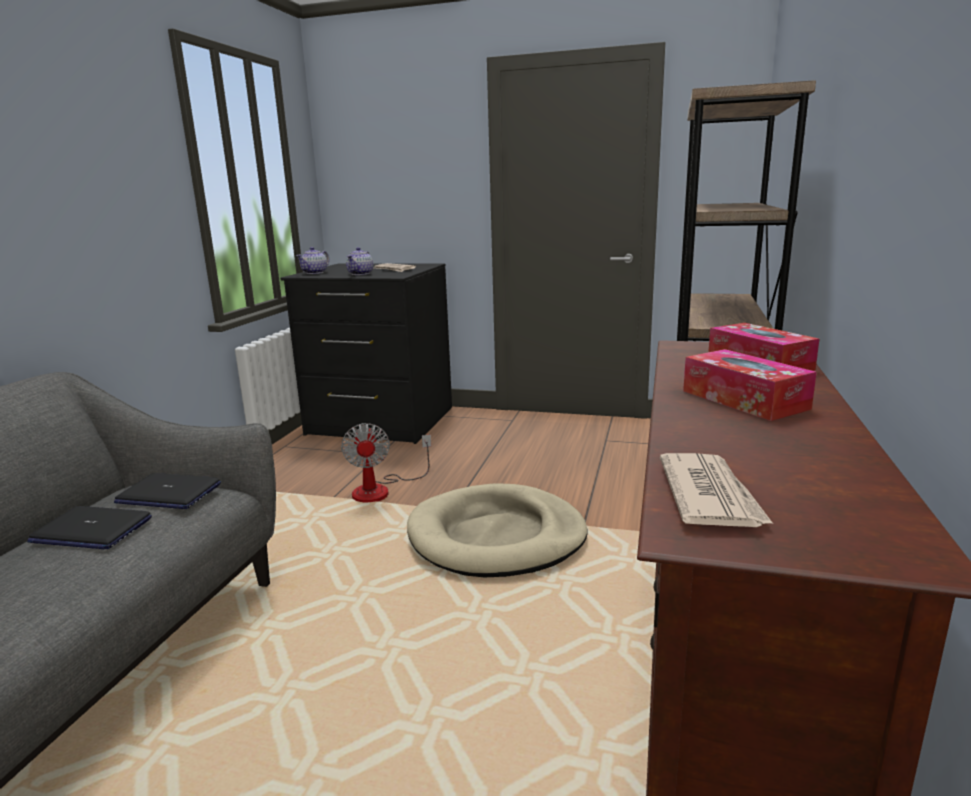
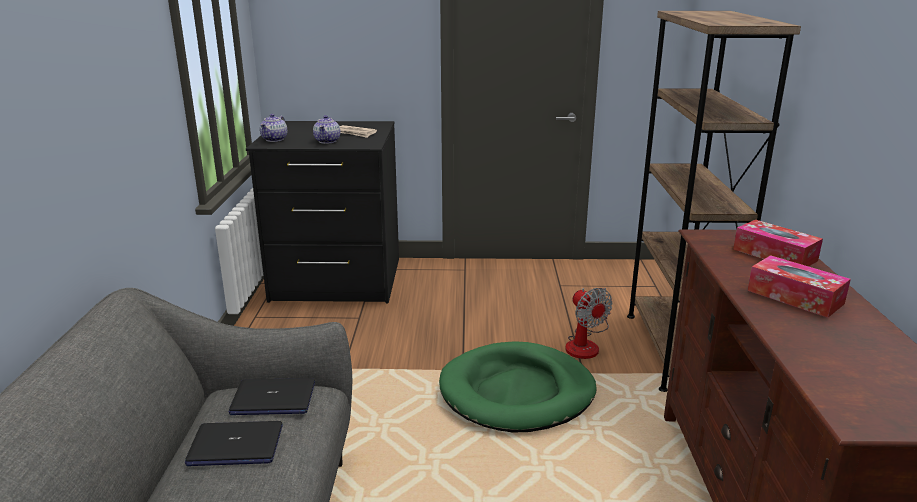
camera: 15 degrees left, 5 degrees up
(381, 489) = (385, 356): fan -> fan (585, 344)
(497, 537) = (517, 392): beige dog bed -> green dog bed
(709, 495) = (843, 390): newspaper -> none

